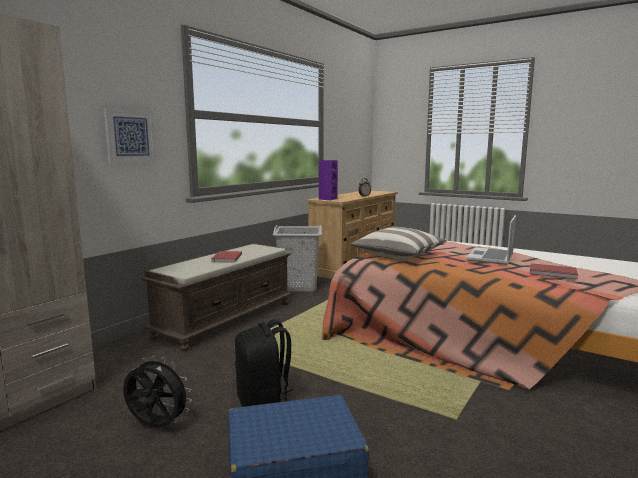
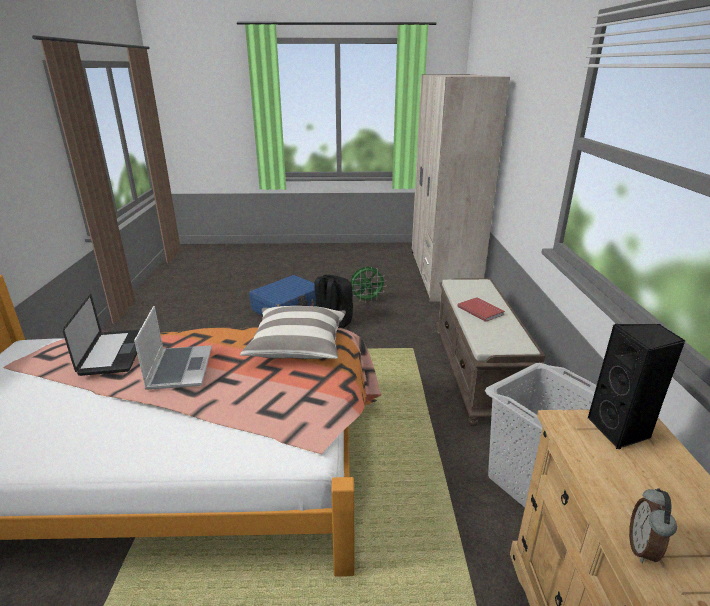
camera: 145 degrees right, 15 degrees up
(130, 136) = (537, 159): picture -> none
(156, 427) = (366, 300): black fan -> green fan
(327, 199) = (620, 431): purple speaker -> black speaker
(553, 273) = (114, 353): red book -> laptop

